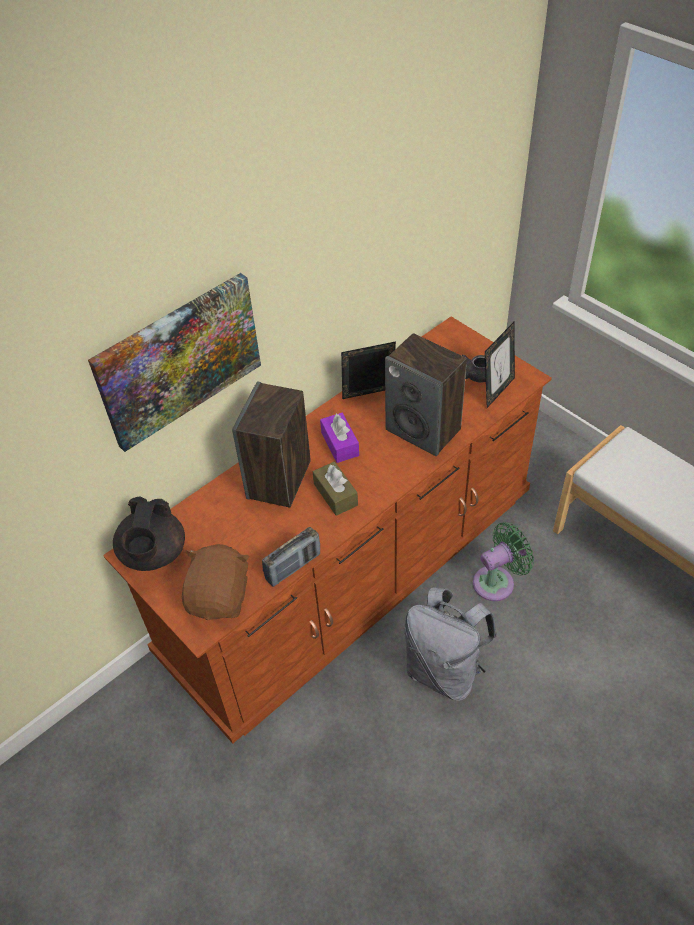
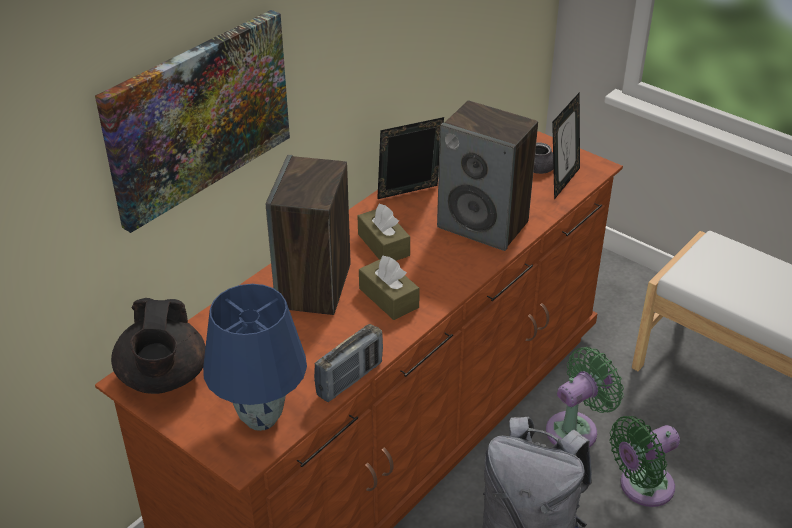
camera: 10 degrees left, 10 degrees down
(220, 597) = (260, 419): brown plush toy -> blue table lamp
(340, 444) = (383, 245): purple tissue box -> brown tissue box
(541, 637) = (641, 487): none -> green fan

